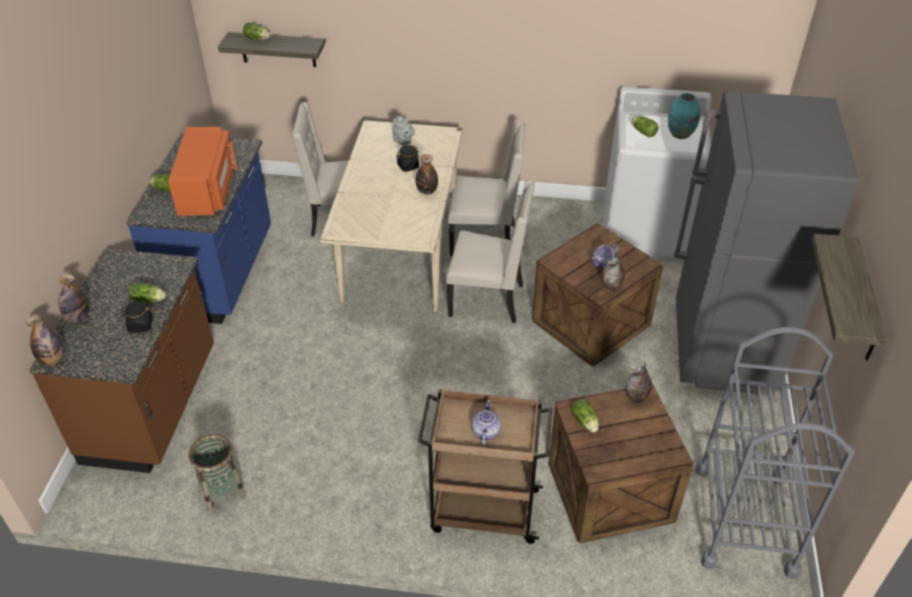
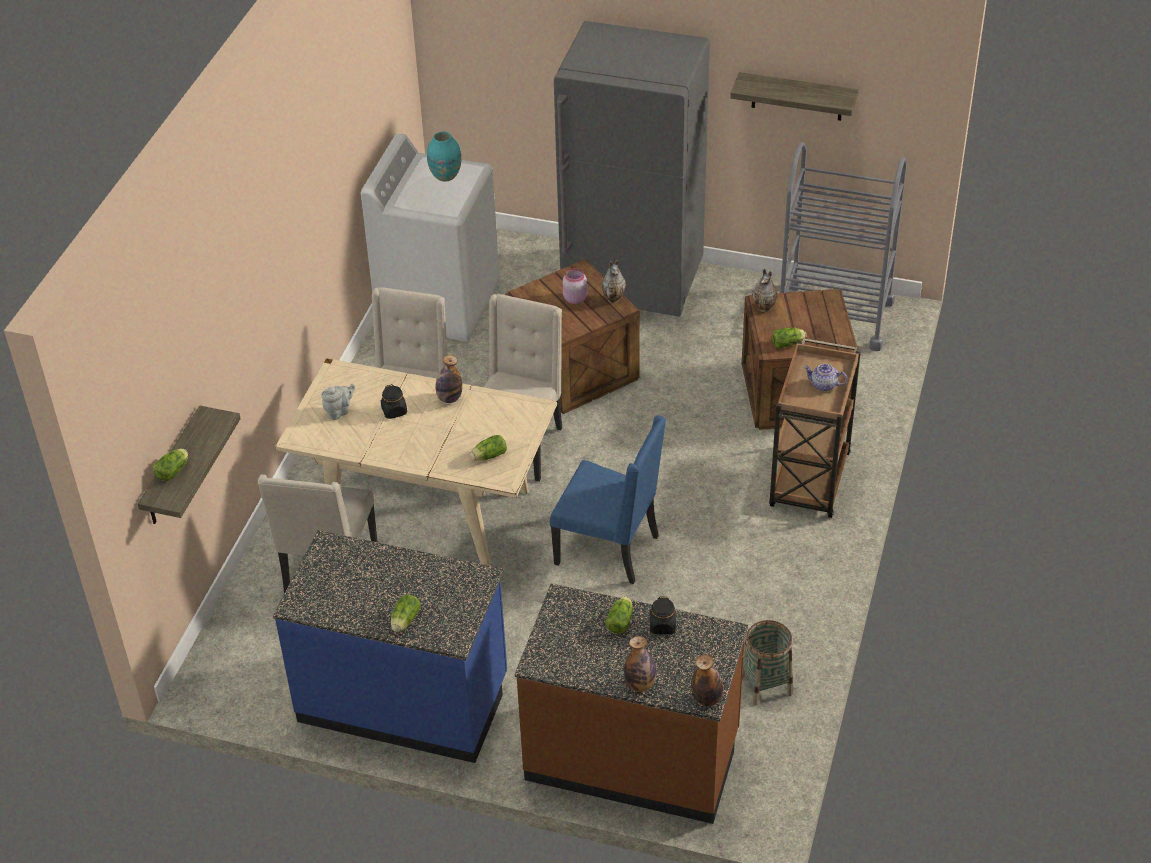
camera: 80 degrees left, 0 degrees up
(208, 189) = (417, 578): orange microwave -> none
(376, 369) = (610, 549): none -> blue chair
(603, 264) = (575, 298): teapot -> pink jar
(643, 131) = (432, 200): lettuce -> lettuce (488, 456)

